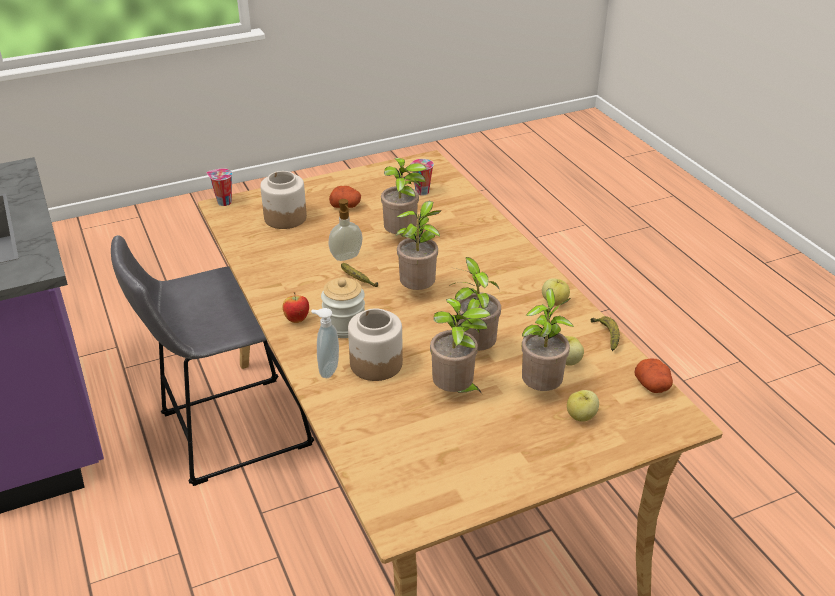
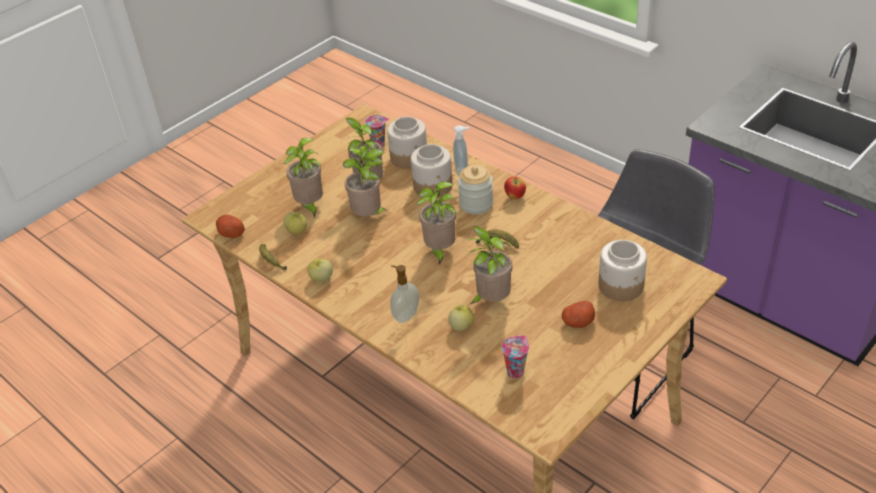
camera: 160 degrees right, 5 degrees up
(223, 202) = (700, 283): cup -> cup (379, 144)
(346, 257) = (525, 262): soap dispenser -> soap dispenser (405, 315)
(377, 415) = (409, 157): none -> jar
(581, 416) = (277, 197): apple -> apple (461, 326)

